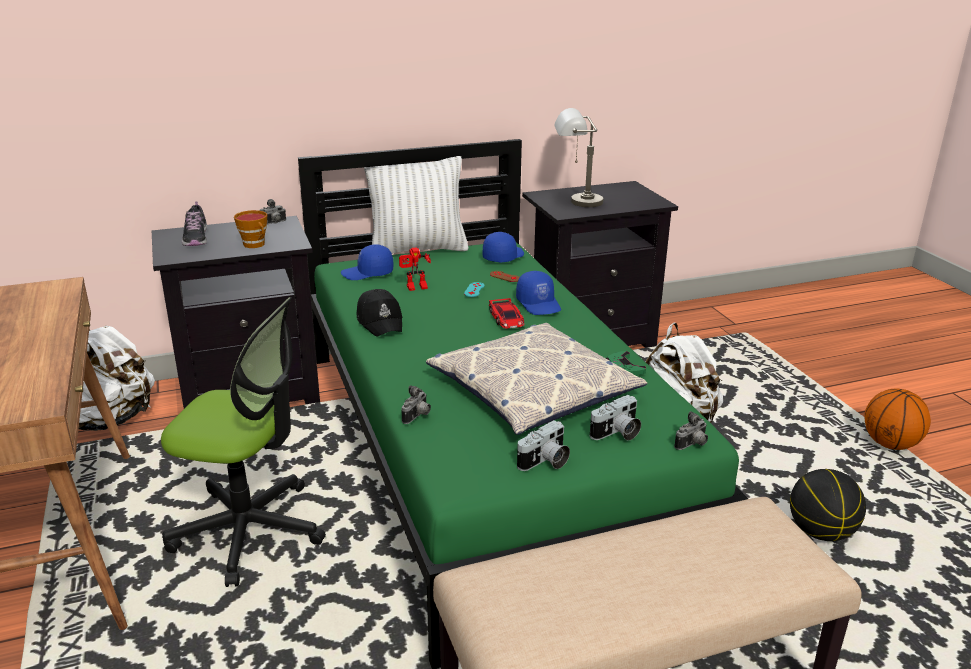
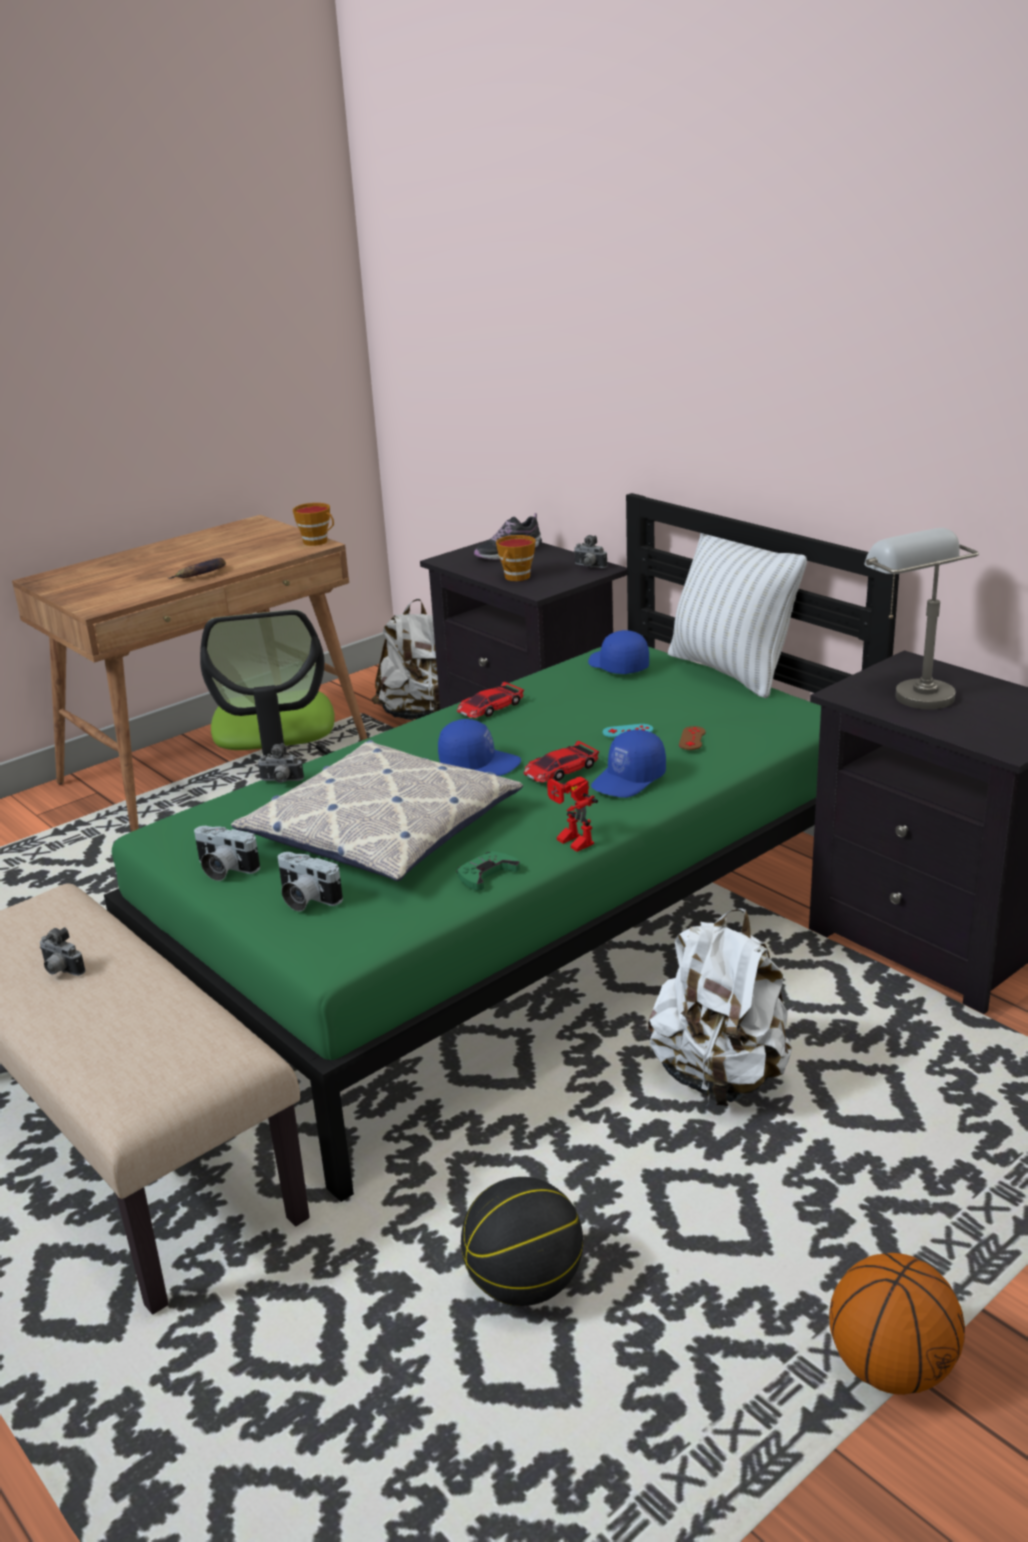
camera: 70 degrees right, 0 degrees up
(39, 343) = (201, 574): none -> banana
(55, 284) = (318, 542): none -> cup
(380, 321) = (490, 707): black cap -> toy car
(416, 288) = (604, 701): toy robot -> toy robot (569, 842)
(503, 256) = (763, 721): blue cap -> blue cap (479, 763)
(692, 445) = (306, 955): camera -> camera (60, 971)

